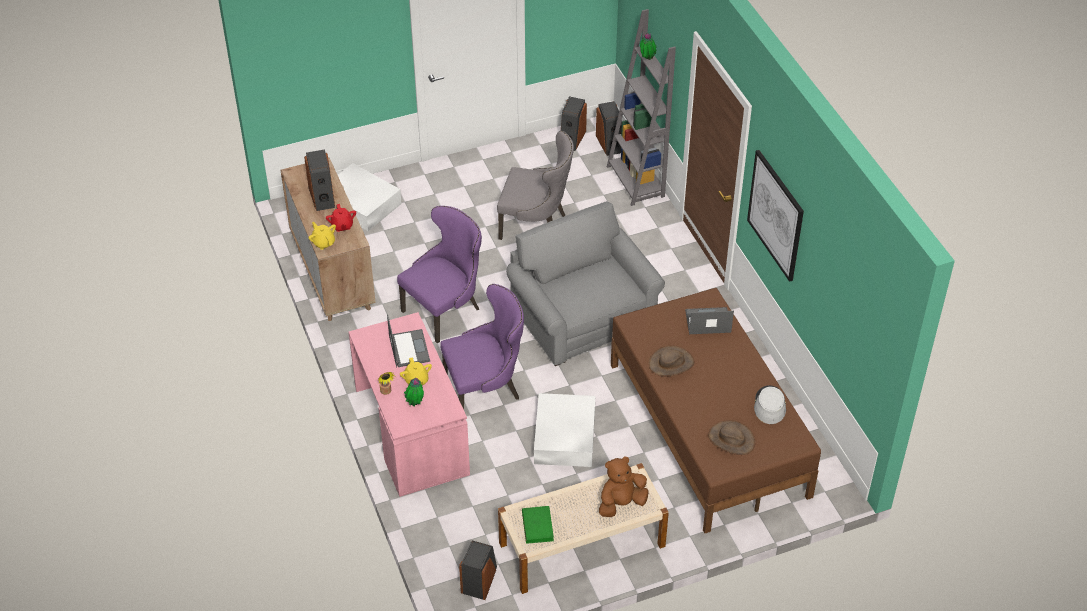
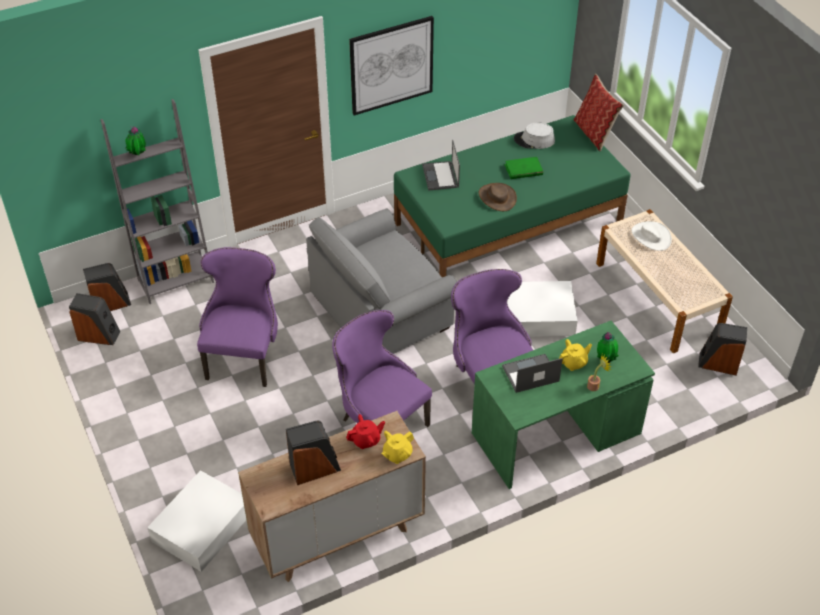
camera: 95 degrees left, 0 degrees up
(410, 431) = (556, 434): pink desk -> green desk
(536, 226) = (244, 356): grey chair -> purple chair
(537, 526) = (693, 288): green book -> green book (523, 170)
(621, 503) = (651, 236): brown plush toy -> white hat
(707, 430) = (509, 223): brown bed -> green bed
(731, 439) = (577, 161): brown hat -> none
(783, 462) = (594, 133): none -> pillow

